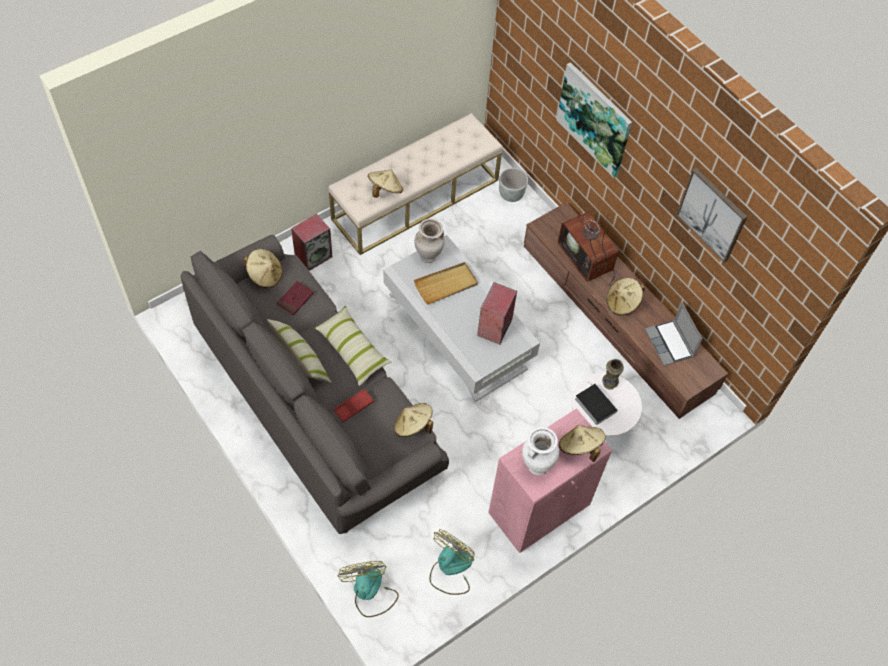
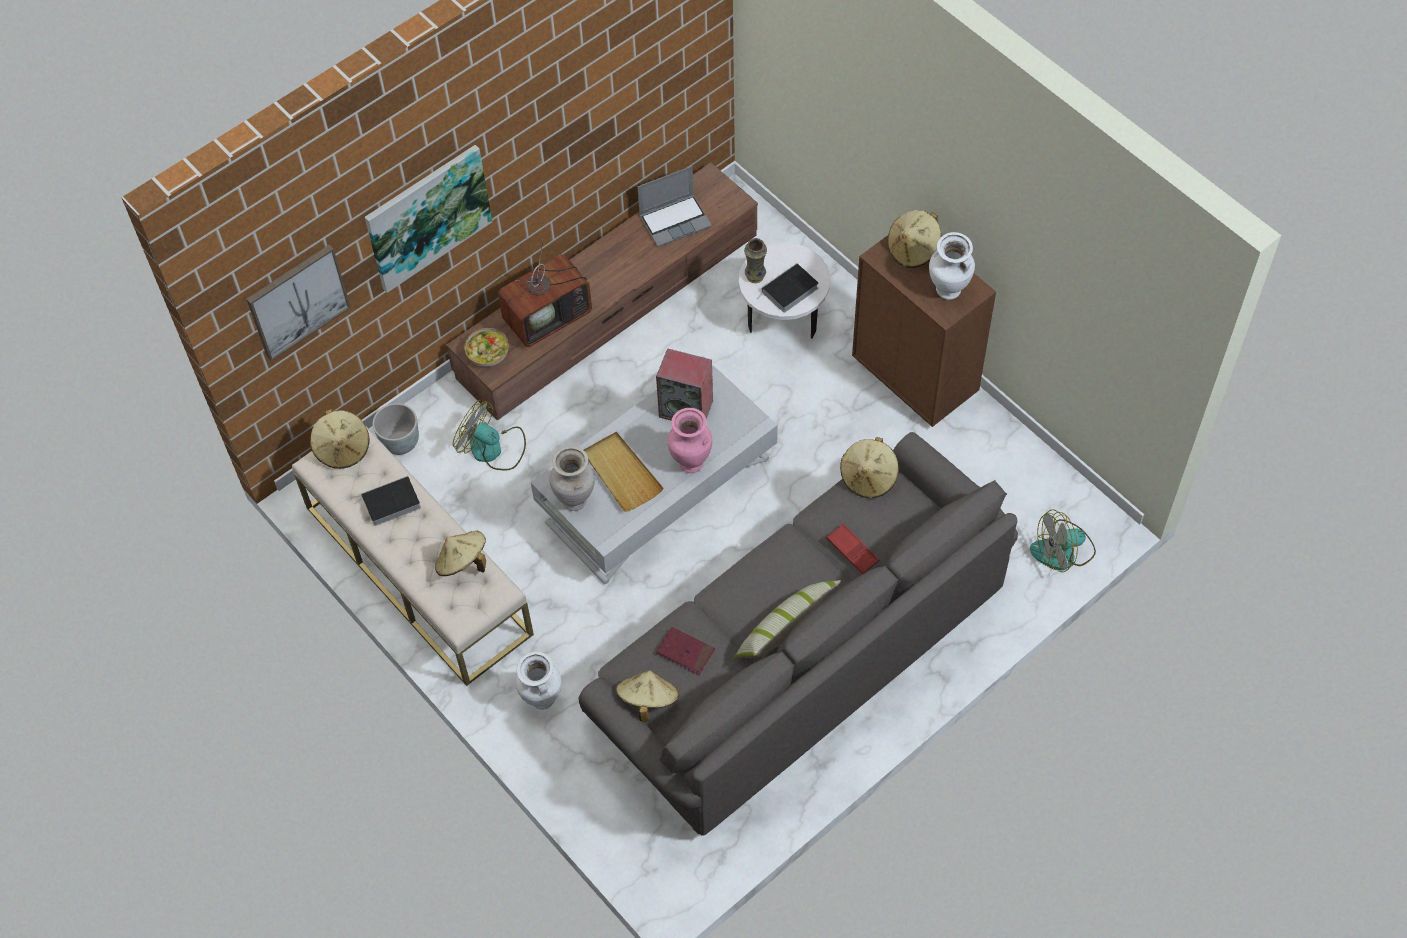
camera: 90 degrees left, 0 degrees up
(313, 256) = (542, 699): speaker -> white vase
(352, 350) = (759, 567): pillow -> none
(434, 157) = (390, 504): none -> book
(449, 326) = (691, 462): none -> pink vase
(450, 569) = (1012, 466): fan -> fan (493, 449)
(537, 512) = (916, 378): pink cabinet -> brown cabinet
(557, 224) = (488, 353): none -> bowl
(622, 303) = (617, 273): beige hat -> beige hat (343, 449)
(712, 214) = (608, 74): picture -> picture (297, 301)

